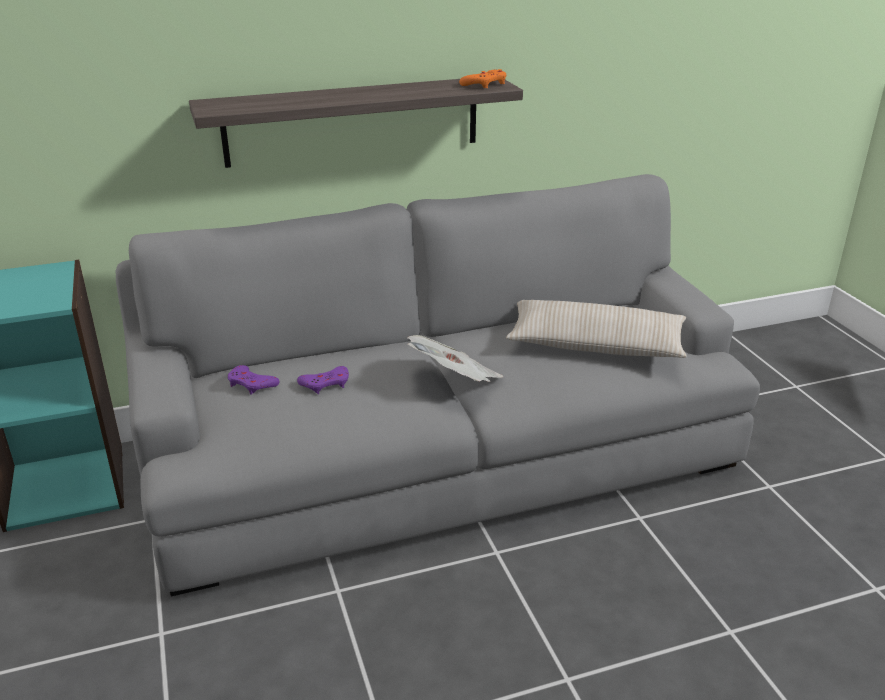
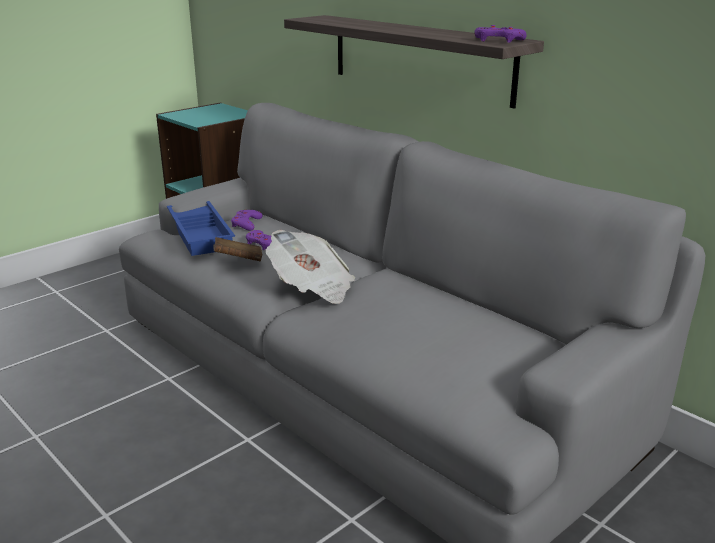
camera: 65 degrees right, 5 degrees down
(249, 418) = (202, 233): none -> blue tray
(358, 408) = (238, 261): none -> brown book
(485, 84) = (498, 40): orange game controller -> purple game controller
(595, 345) = (439, 336): beige pillow -> none

